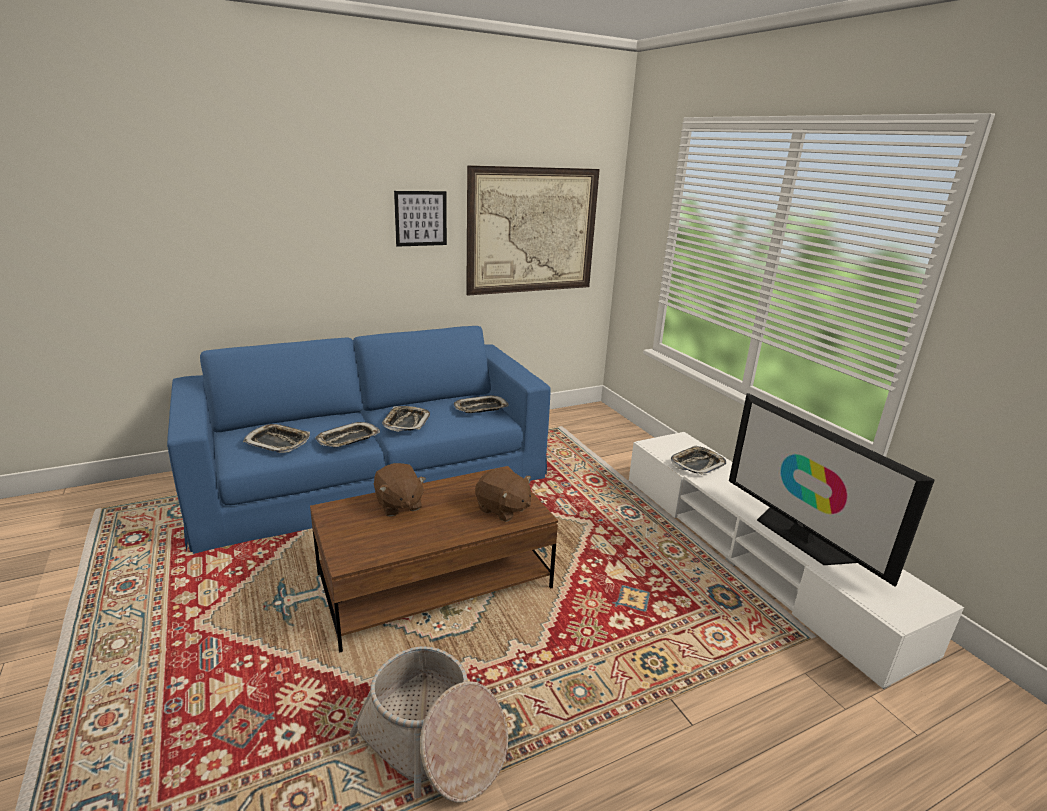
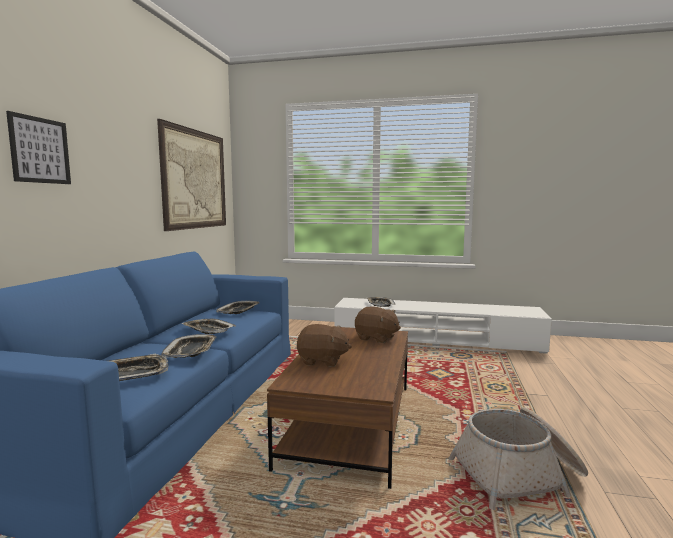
camera: 50 degrees left, 15 degrees down
(420, 218) = (131, 159): picture -> picture (40, 150)
(503, 509) = (376, 338): brown plush toy -> brown plush toy turned 45 degrees clockwise
(800, 537) = (468, 309): television -> none

